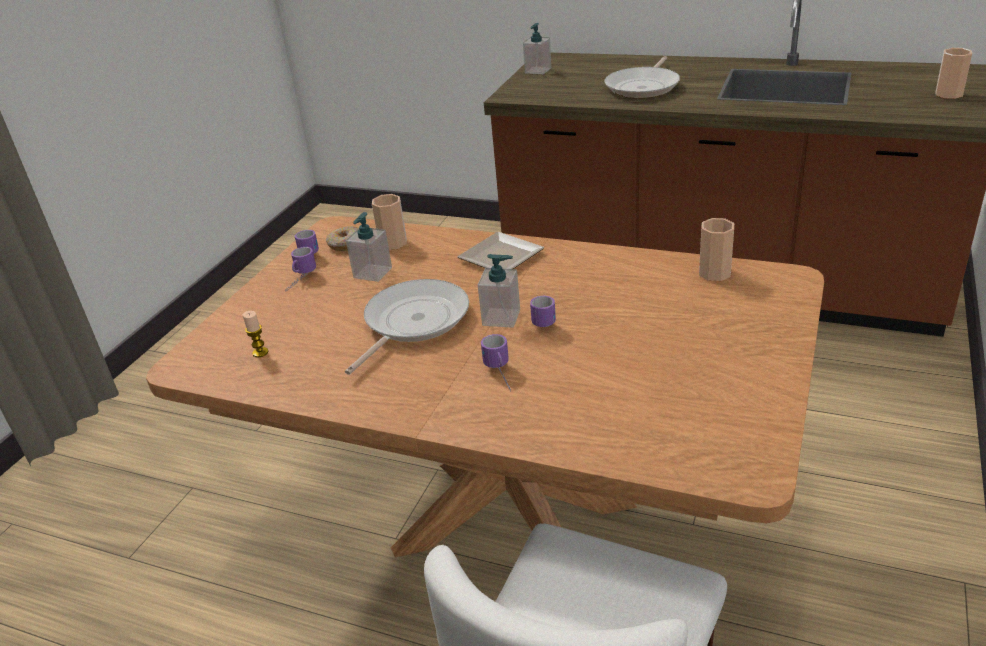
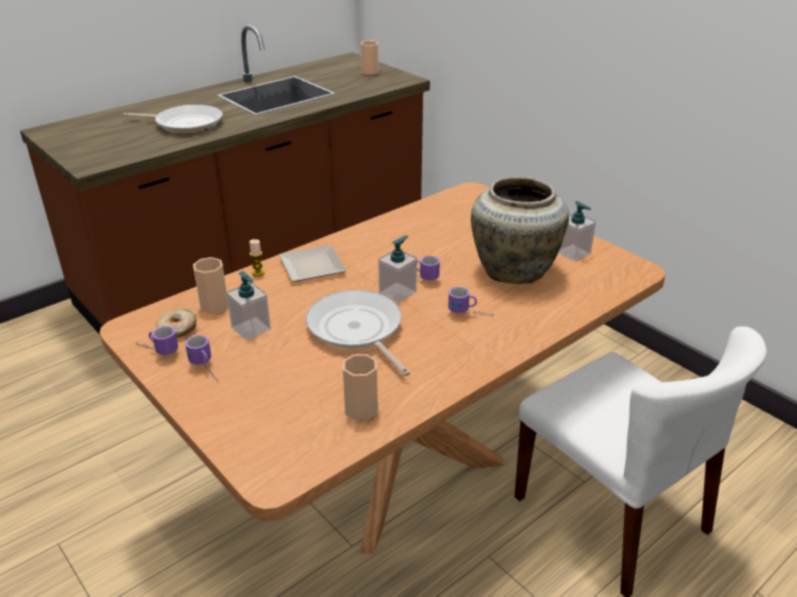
camera: 65 degrees left, 0 degrees up
(260, 352) = (307, 421): candle -> candle (258, 273)
(538, 70) = (63, 142): soap dispenser -> soap dispenser (573, 253)
(629, 374) = (515, 270): none -> beige vase
(644, 86) = (185, 124): frying pan -> frying pan turned 45 degrees counterclockwise
(714, 273) = (438, 207): cup -> cup (361, 409)

